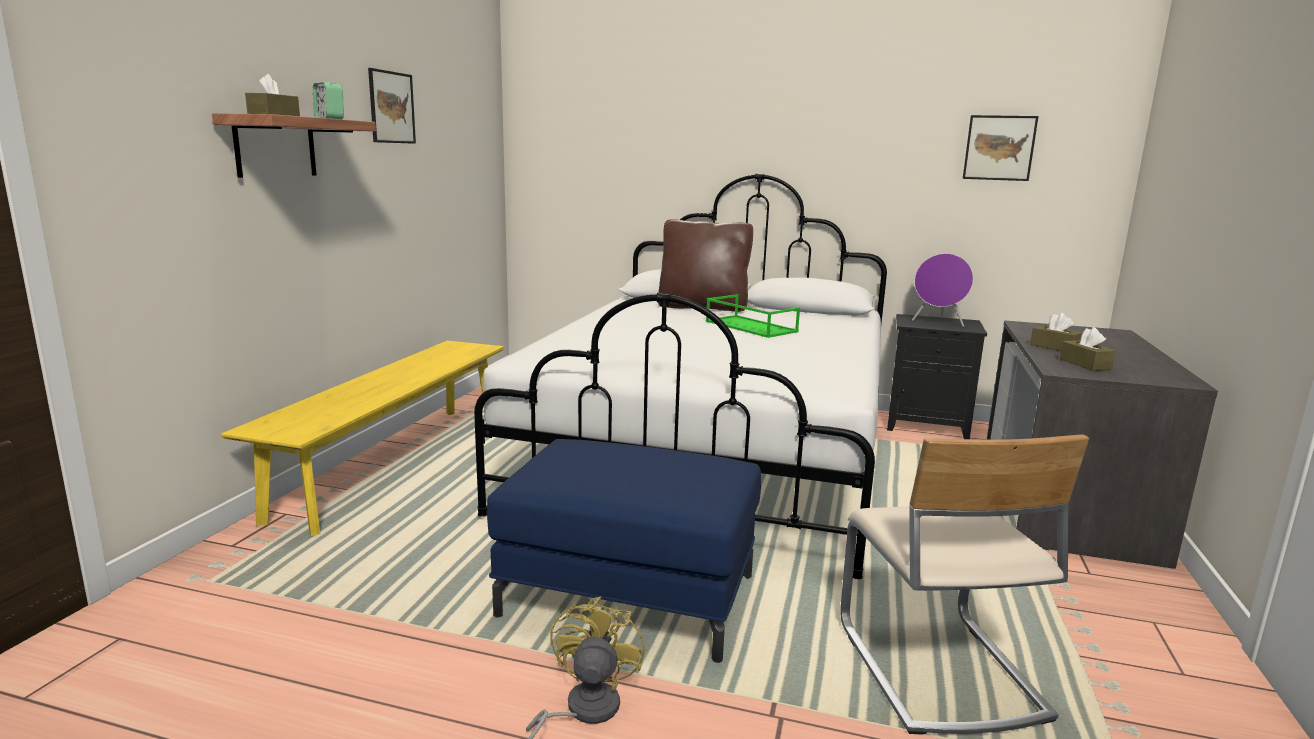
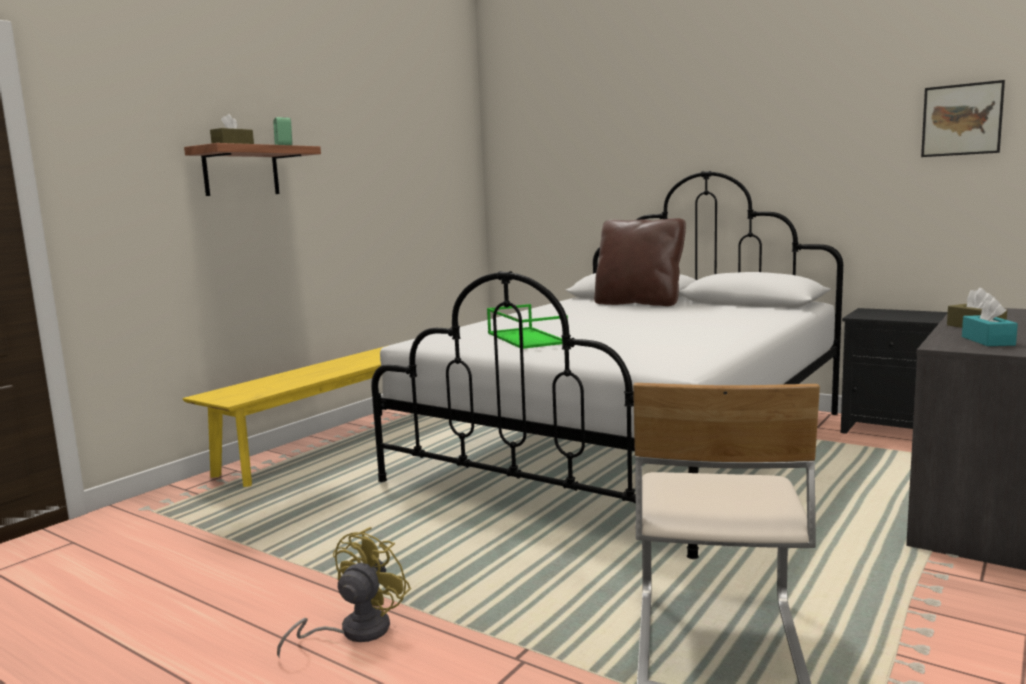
camera: 20 degrees right, 5 degrees down
(391, 107) = (356, 136): picture -> none
(629, 594) = (462, 551): blue ottoman -> none
(749, 326) = (663, 317): green tray -> green tray (525, 338)
(938, 322) = (897, 314): purple speaker -> none
(1085, 364) = (987, 341): brown tissue box -> turquoise tissue box

